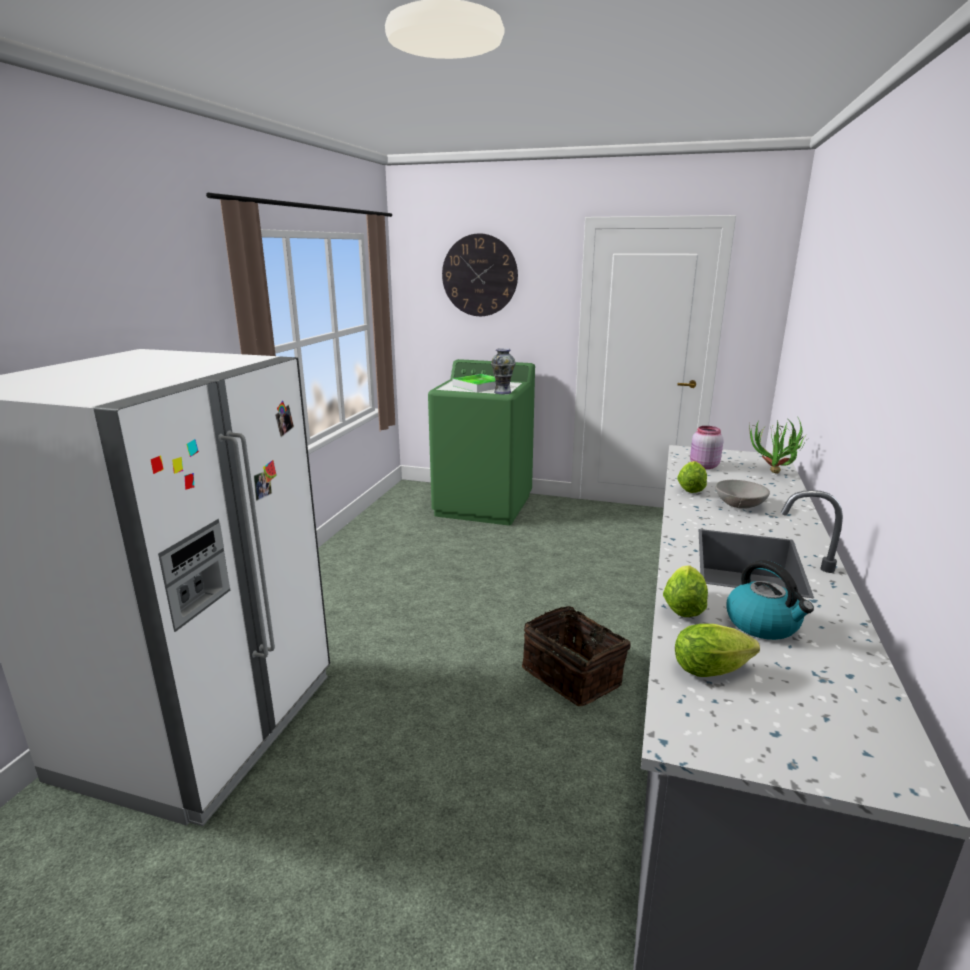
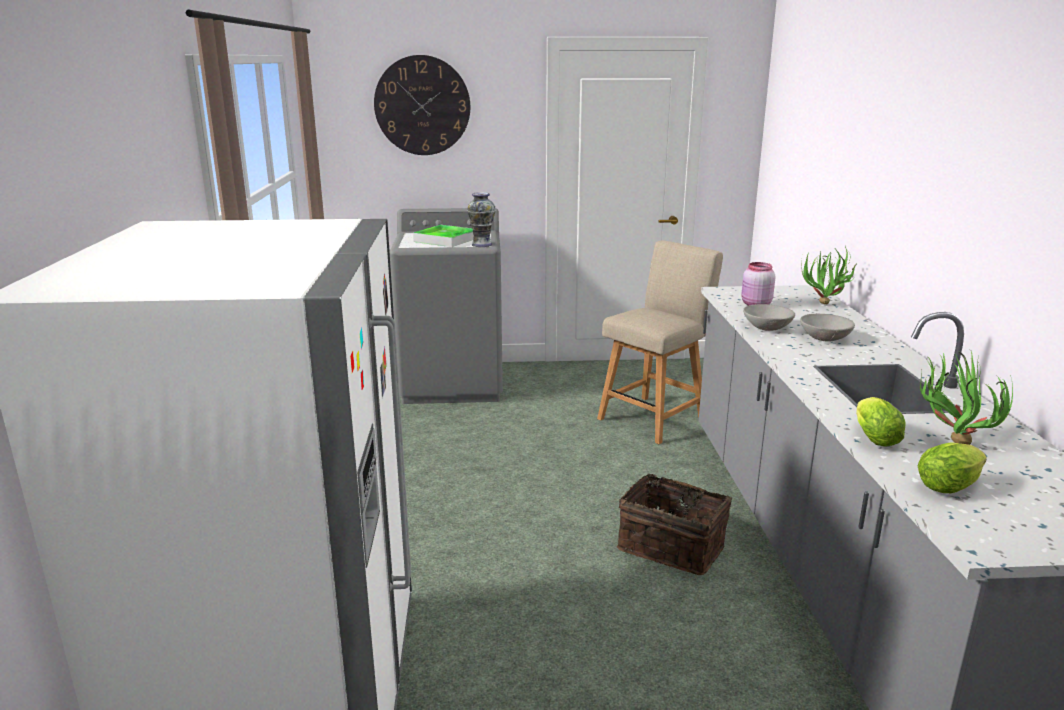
camera: 20 degrees left, 0 degrees up
(484, 505) = (453, 383): green washing machine -> grey washing machine
(634, 559) = (654, 418): none -> beige chair
(691, 488) = (767, 328): lettuce -> grey bowl
(763, 624) = (949, 441): kettle -> potted plant

